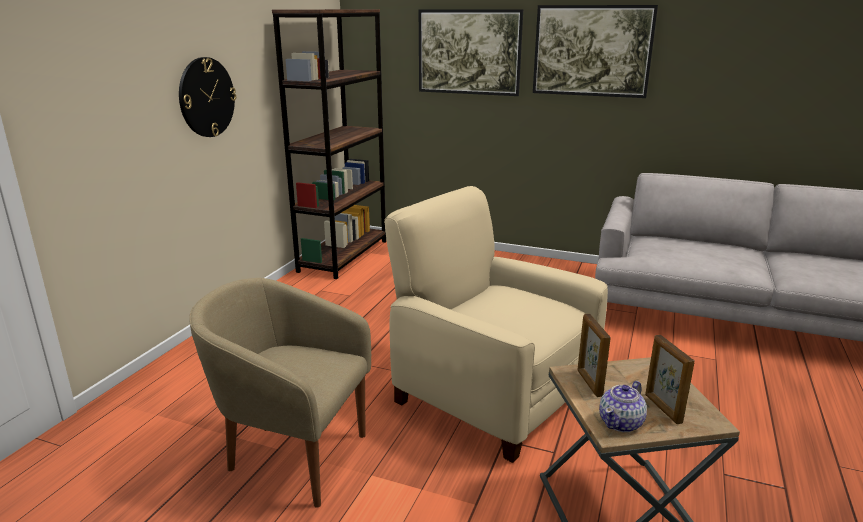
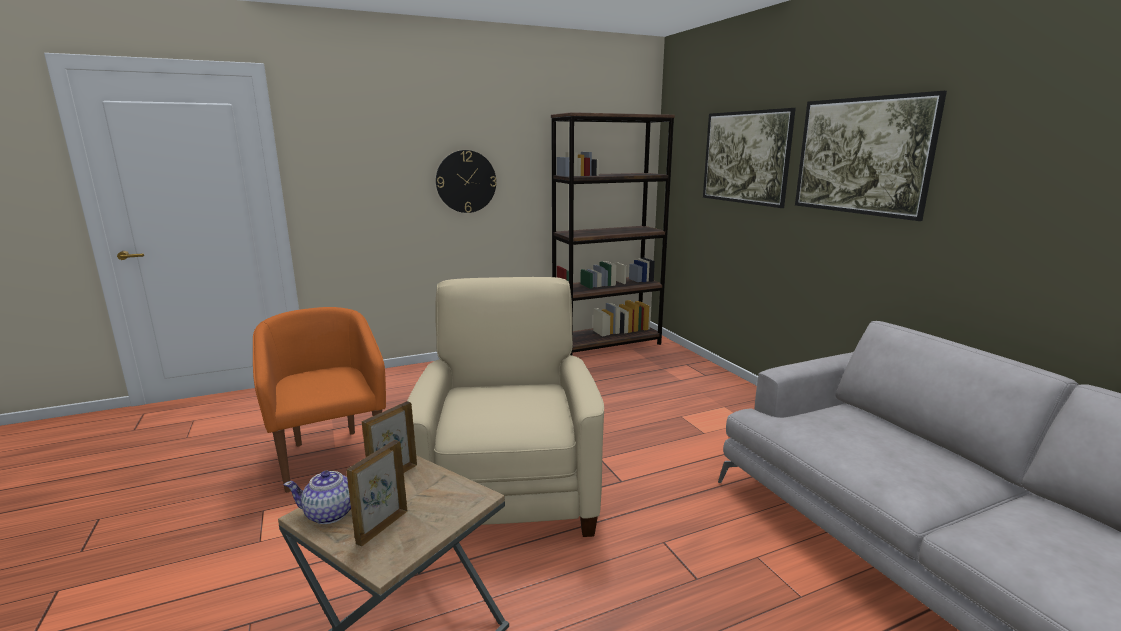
camera: 45 degrees right, 5 degrees down
(292, 457) = (331, 456): beige armchair -> orange armchair

